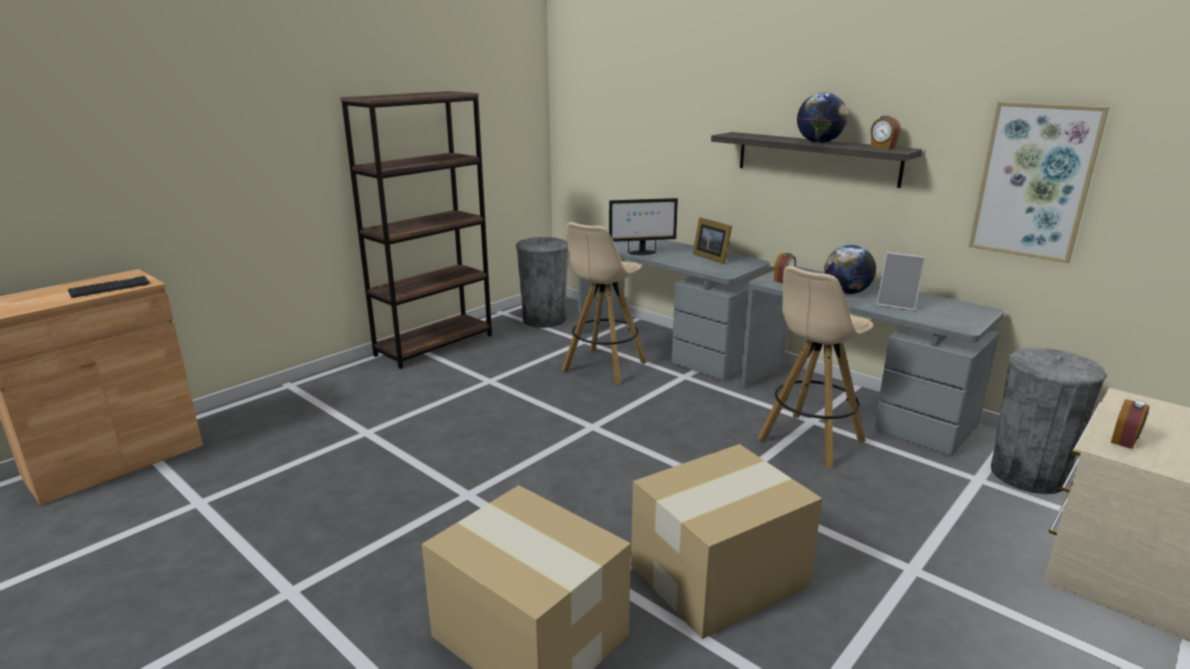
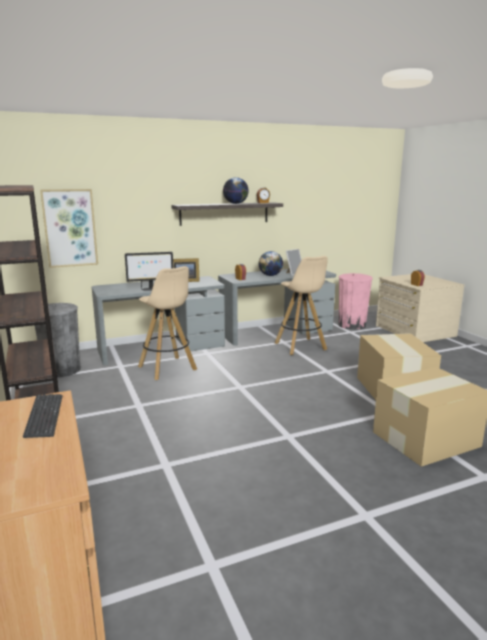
camera: 65 degrees left, 5 degrees down
(642, 253) = (151, 289): monitor -> monitor turned 60 degrees clockwise
(1027, 475) = (352, 325): grey trash can -> pink trash can
(1034, 181) = (315, 210): picture -> picture (70, 228)

